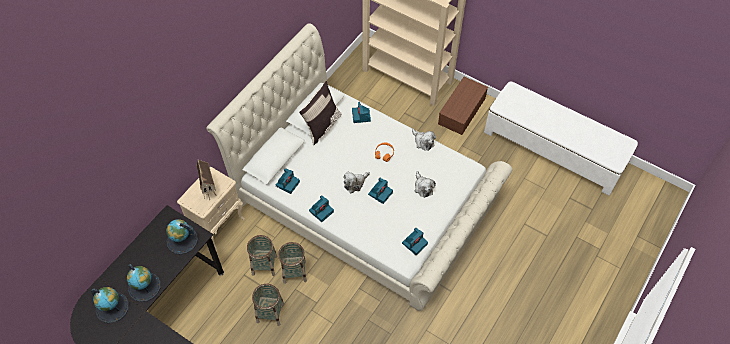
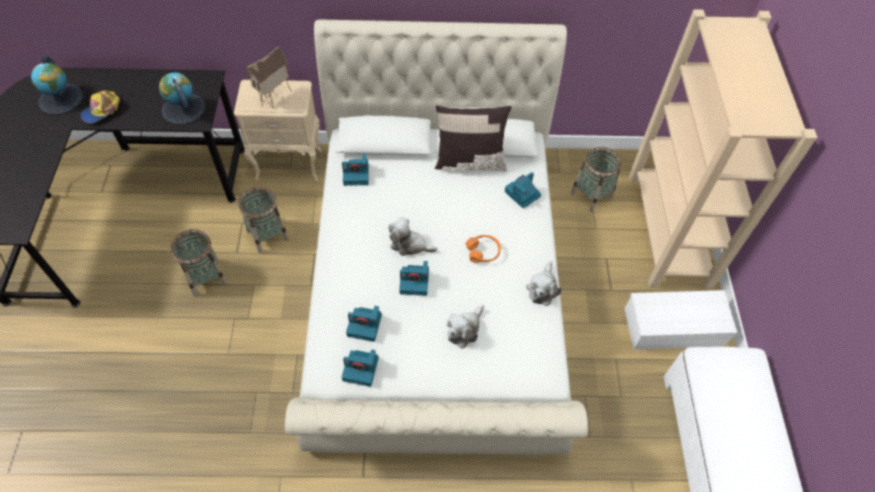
camera: 55 degrees right, 0 degrees up
(144, 286) = (102, 110): globe -> cap
(294, 272) = (277, 270): basket -> basket (591, 195)
(321, 211) = (340, 231): camera -> camera (365, 325)
(462, 112) = (672, 328): brown storage box -> white storage box

